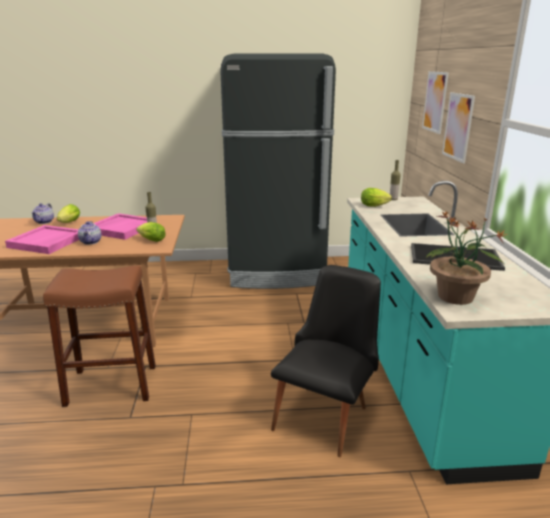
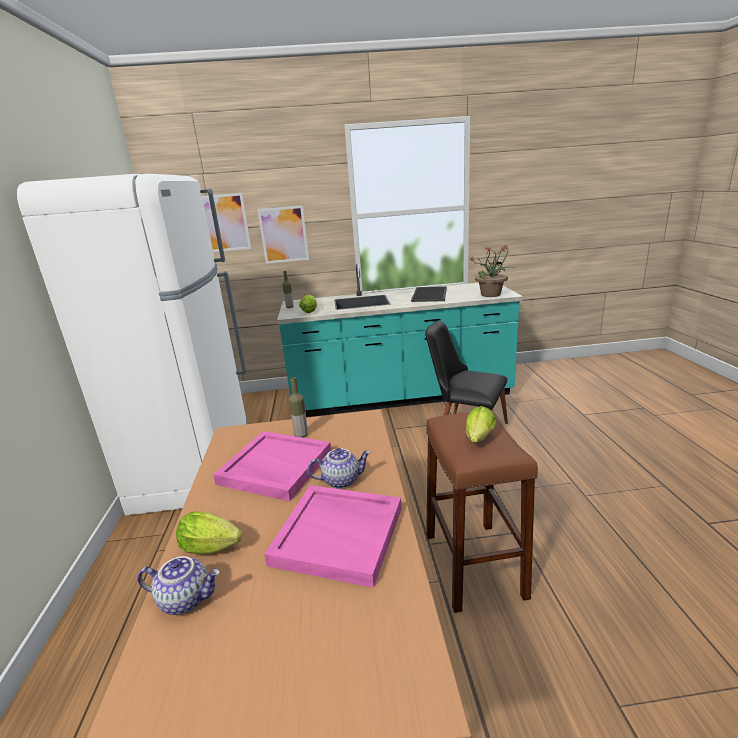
camera: 90 degrees left, 0 degrees up
(150, 240) = (336, 430): lettuce -> lettuce (478, 440)
(277, 272) = (198, 469): black fridge -> white fridge

